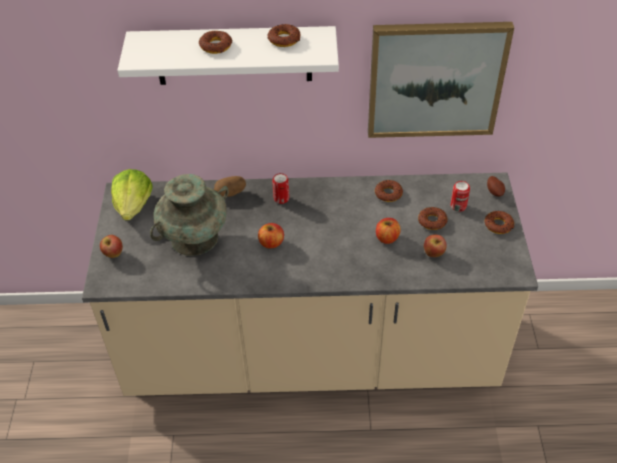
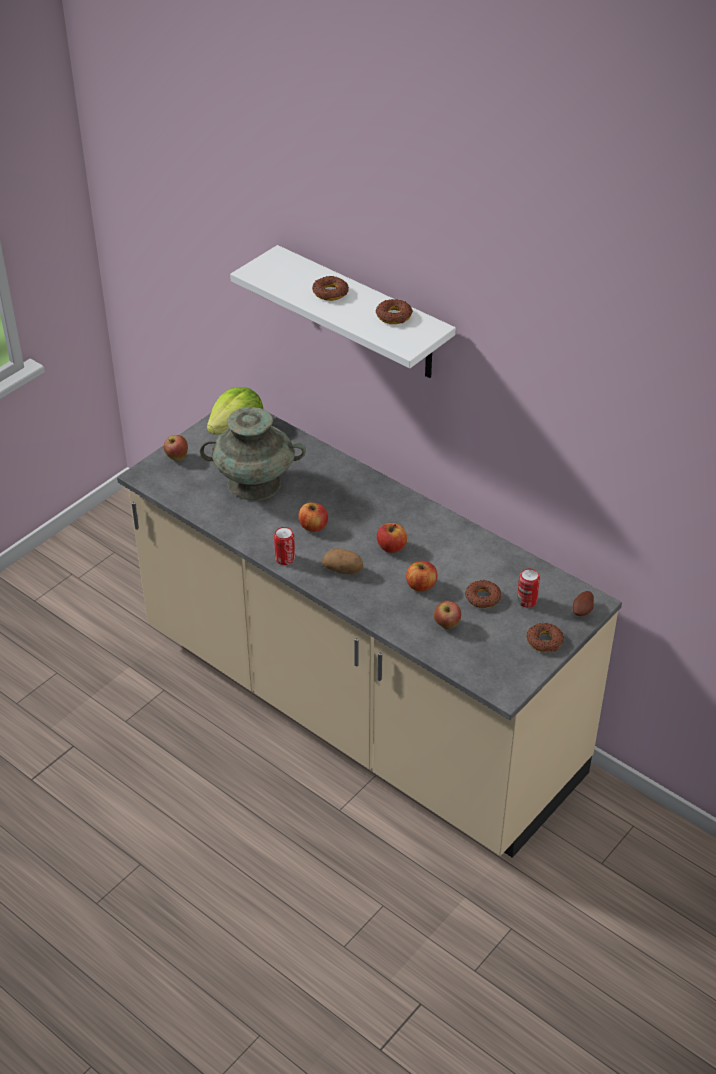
camera: 40 degrees right, 5 degrees down
(230, 193) = (328, 464): potato -> potato (343, 570)
(281, 198) = (367, 495): can -> can (285, 558)
(338, 224) = (391, 547): none -> apple
(388, 193) = (472, 549): donut -> none
(435, 79) = (551, 439): picture -> none

